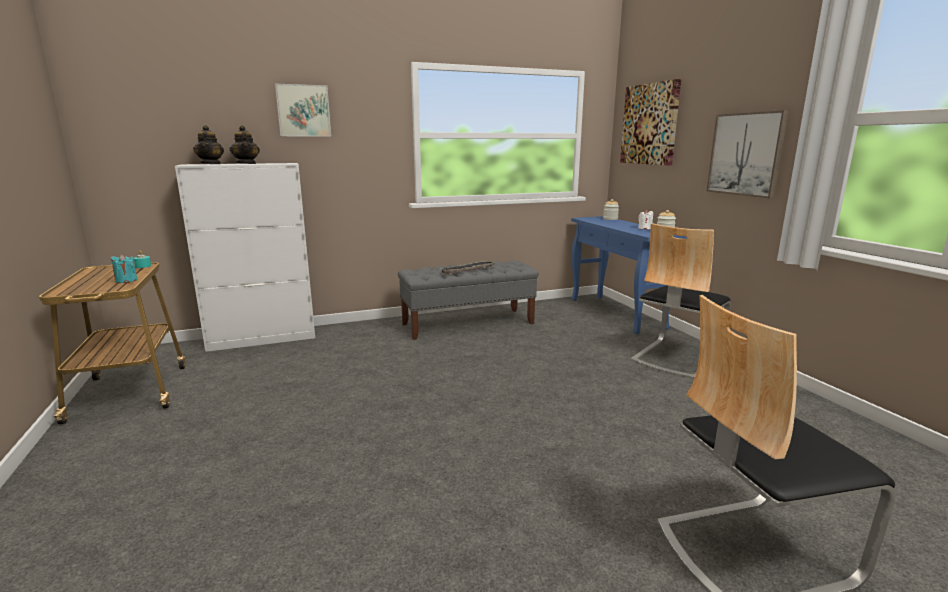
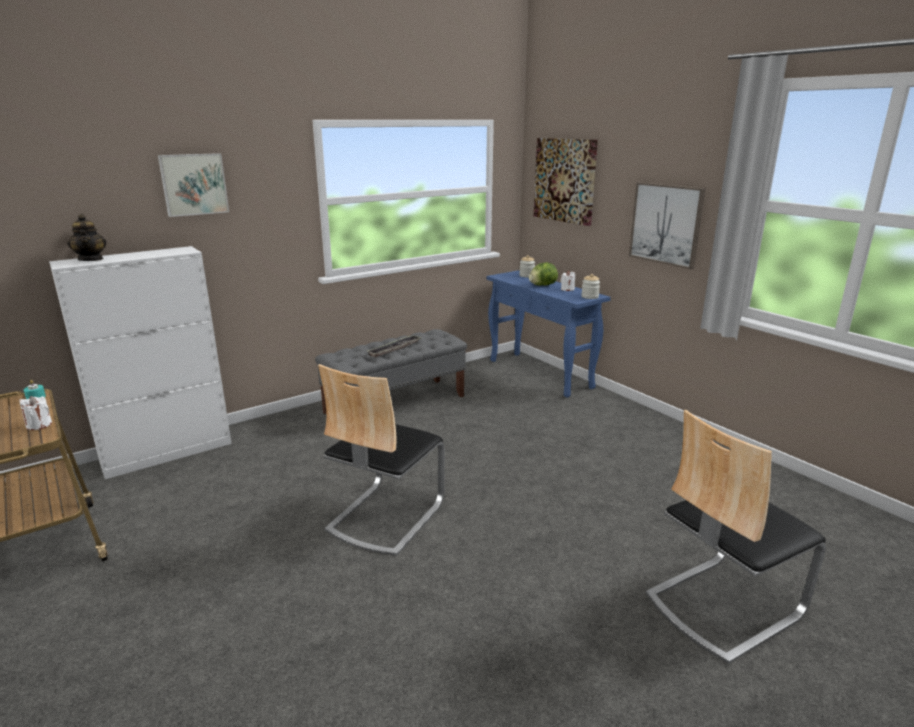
camera: 15 degrees left, 5 degrees up
(126, 280) = (39, 425): turquoise candle -> white candle
(246, 164) = (137, 256): teapot -> none
(621, 225) = (542, 285): none -> lettuce
(676, 357) = (611, 421): chair -> chair (385, 516)

